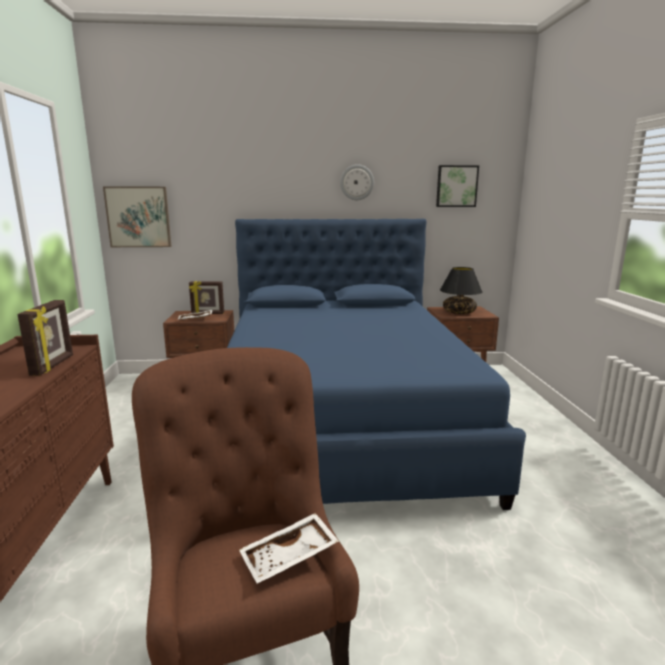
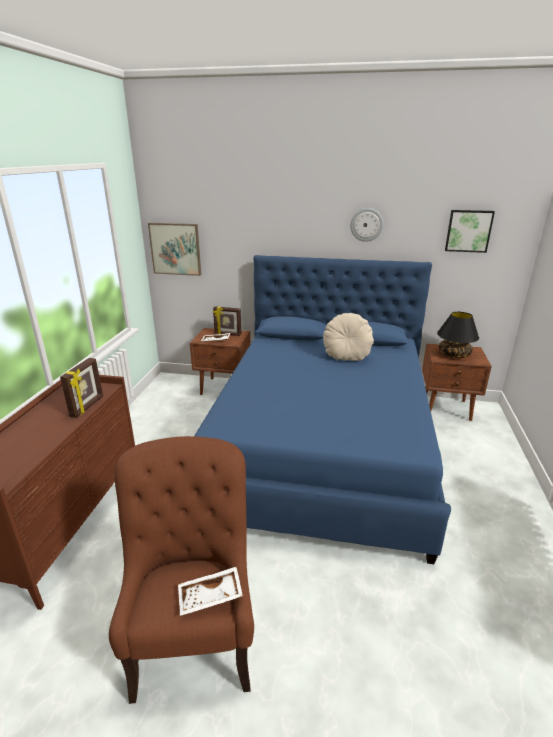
camera: 15 degrees right, 10 degrees up
(357, 316) = (346, 358): none -> beige pillow

